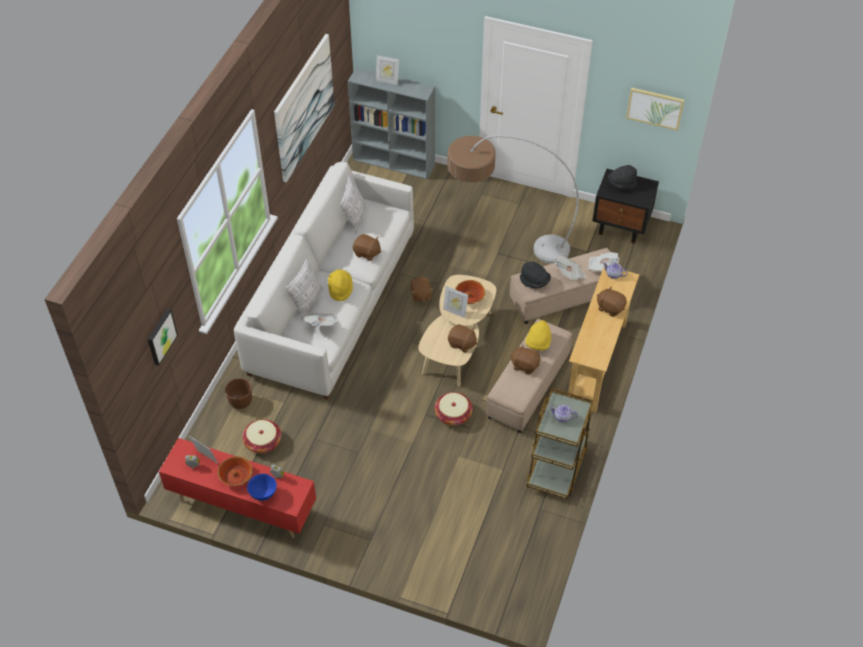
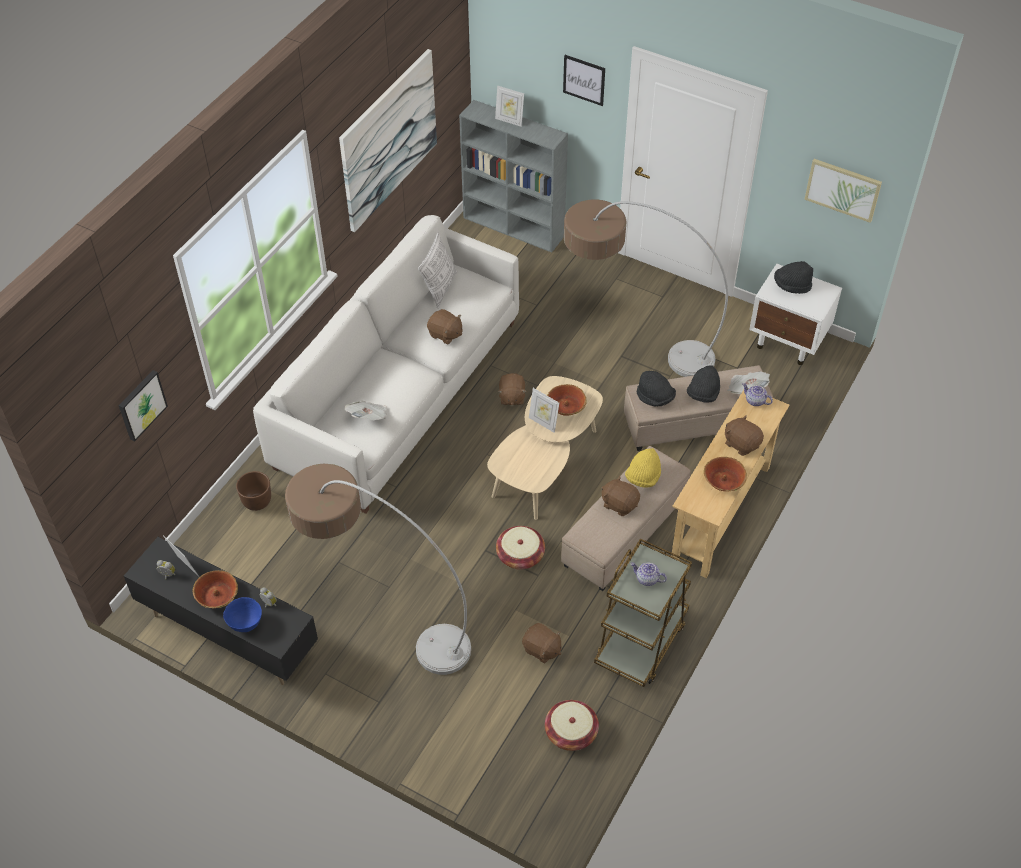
camera: 10 degrees right, 0 degrees up
(242, 506) = (229, 634): red tv stand -> black tv stand
(263, 442) = (273, 557): basket -> basket (571, 732)
(307, 302) = (356, 387): pillow -> none
(340, 289) = (401, 375): yellow hat -> none
(357, 474) = (381, 615): none -> floor lamp
(446, 44) = (584, 80): none -> picture
(462, 344) = (544, 465): brown plush toy -> brown plush toy (541, 649)
(570, 274) = (703, 394): newspaper -> black hat
(602, 337) = (723, 481): none -> bowl
(621, 227) = (788, 342): black nightstand -> white nightstand

